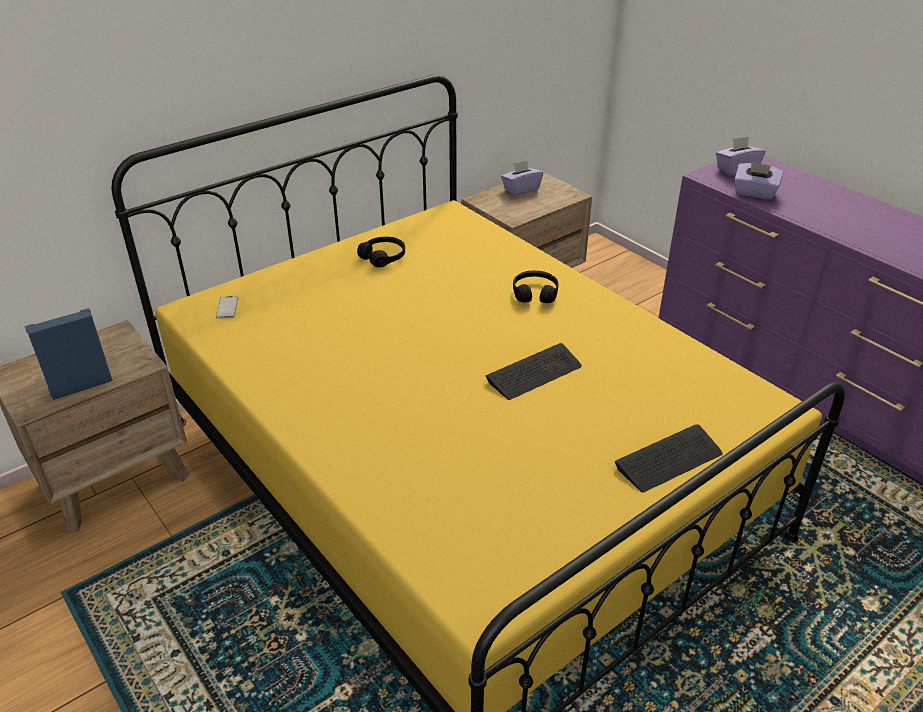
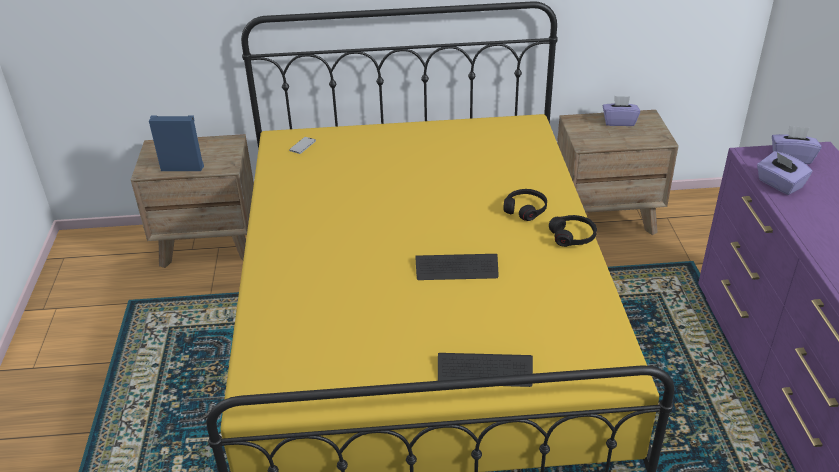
camera: 35 degrees right, 0 degrees up
(383, 257) = (441, 143): black headphones -> black headphones (573, 236)

